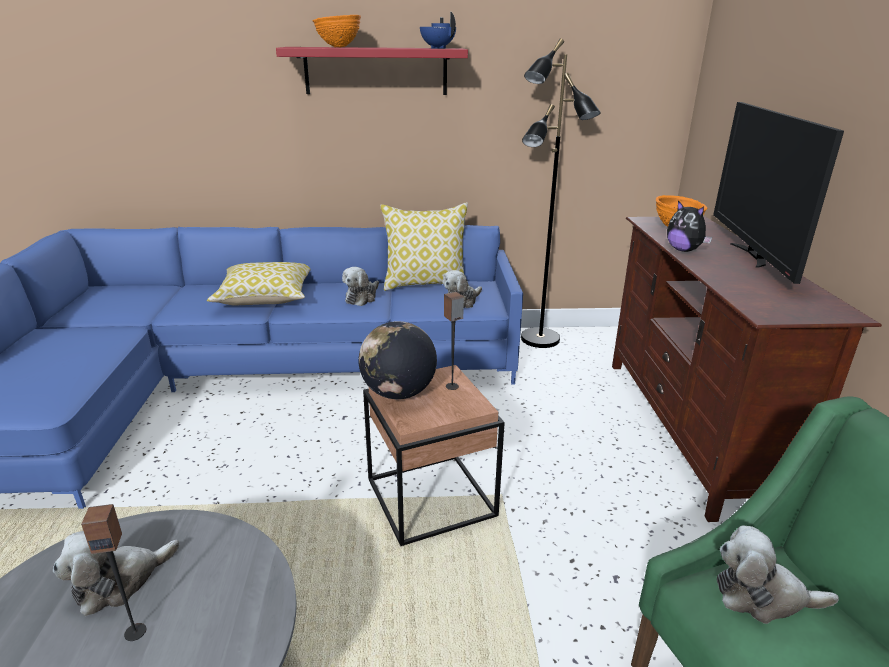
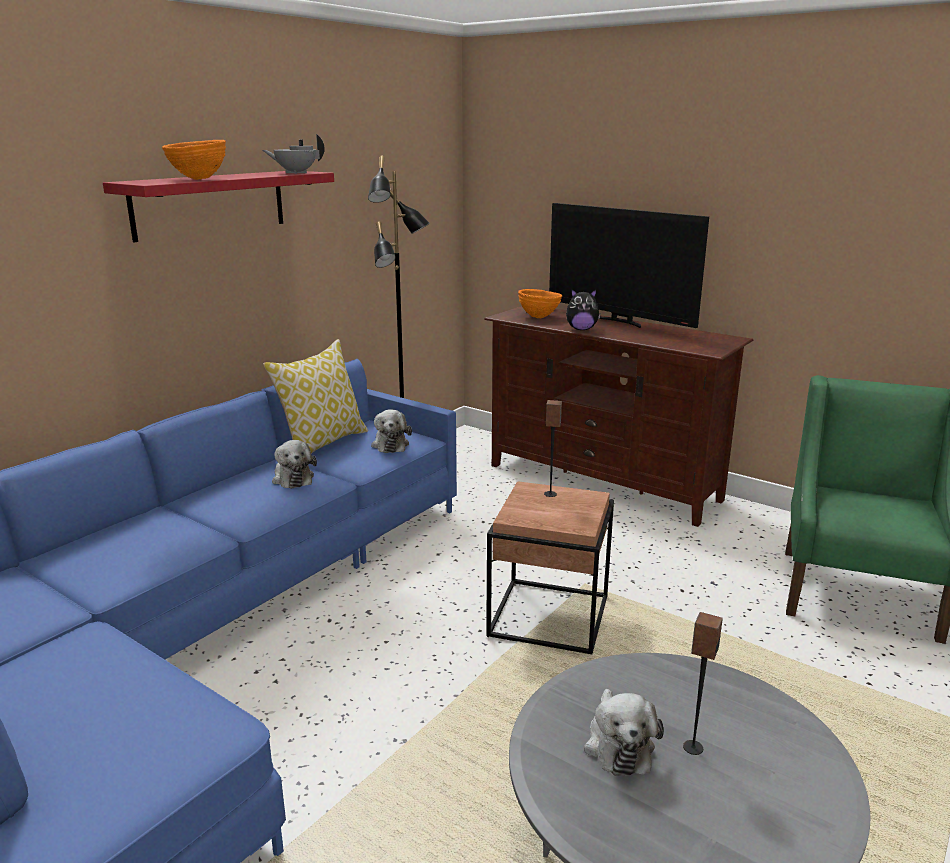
camera: 50 degrees left, 5 degrees down
(266, 297) = (183, 522): pillow -> none
(398, 393) = (530, 516): globe -> none
(437, 48) = (296, 173): blue teapot -> grey teapot
(762, 596) = (855, 504): plush toy -> none

